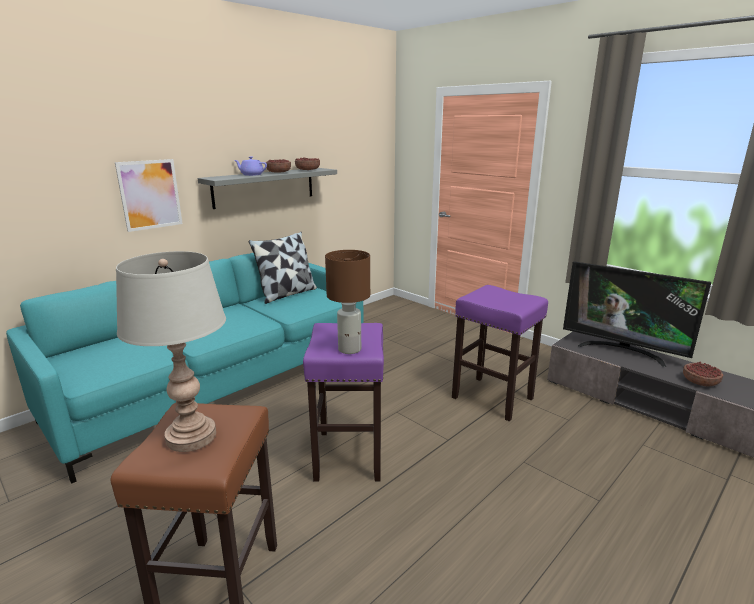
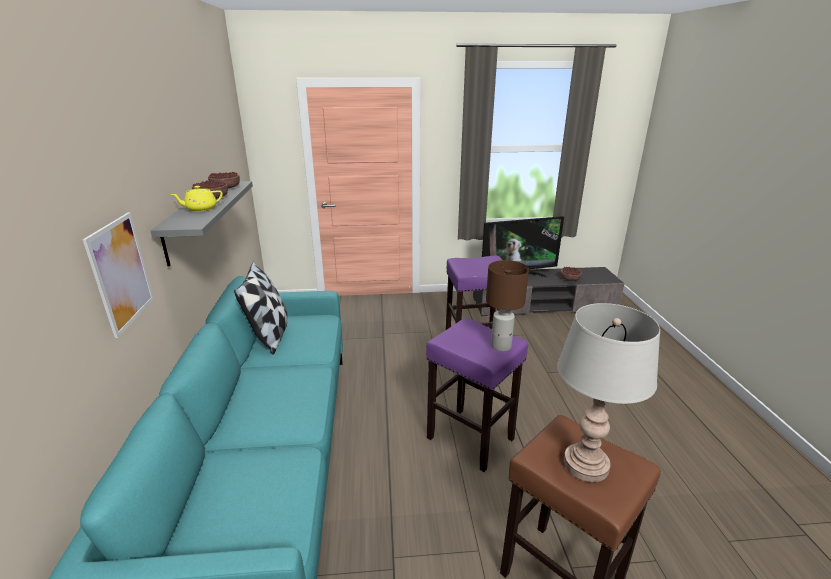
camera: 50 degrees left, 5 degrees up
(251, 175) = (200, 209): purple teapot -> yellow teapot

